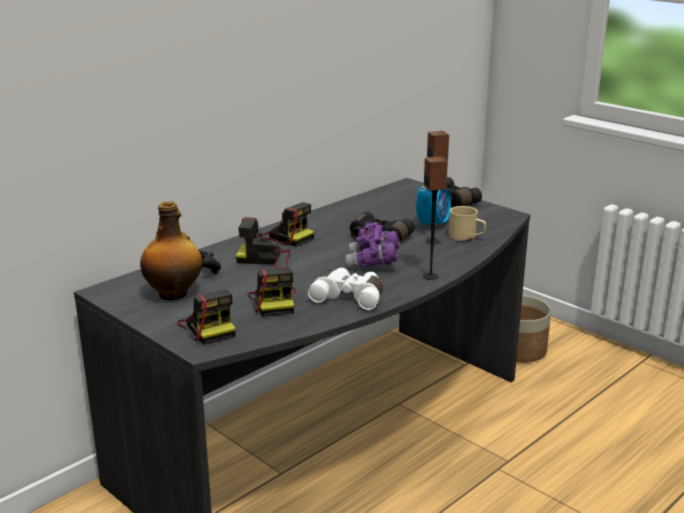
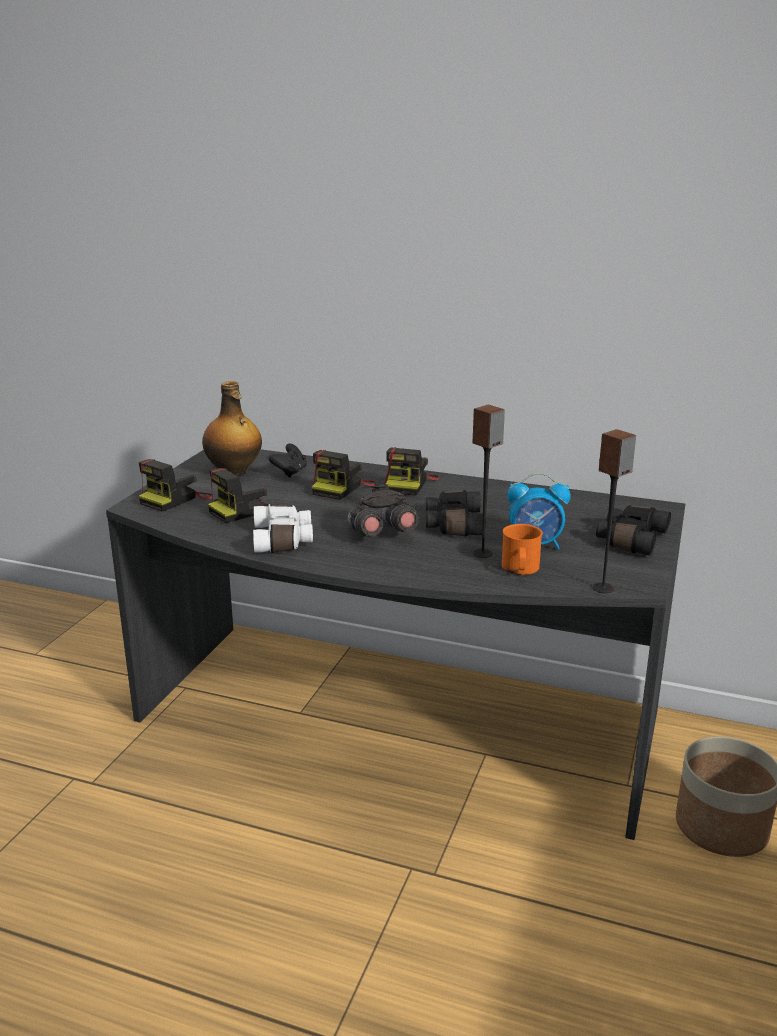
camera: 65 degrees right, 0 degrees up
(266, 259) = (342, 488): camera -> camera turned 135 degrees counterclockwise
(373, 264) = (381, 535): purple binoculars -> grey binoculars
(431, 276) = (375, 569): speaker -> speaker (603, 588)
(466, 237) = (520, 570): beige mug -> orange mug

